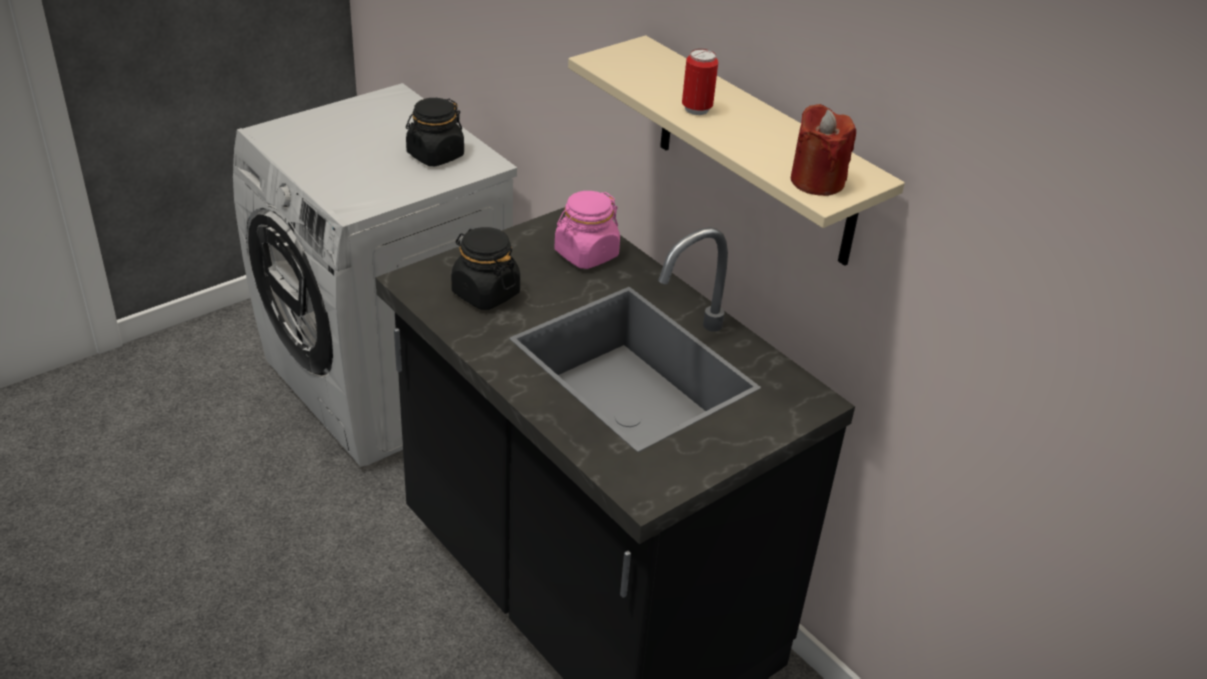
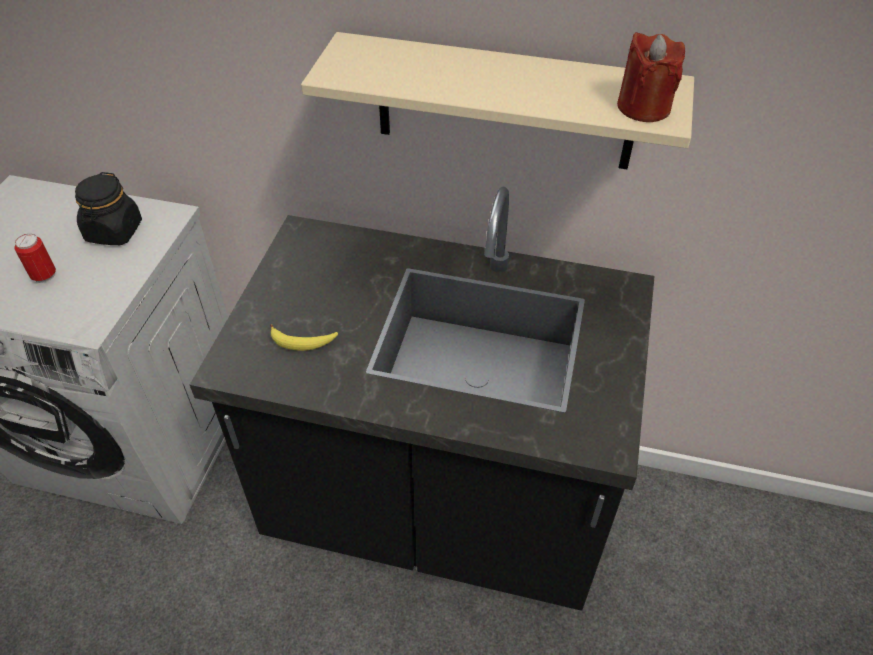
camera: 35 degrees left, 10 degrees up
(485, 293) = (302, 342): black jar -> banana
(586, 254) = (345, 258): pink jar -> none
(696, 109) = (471, 84): can -> can (44, 276)

